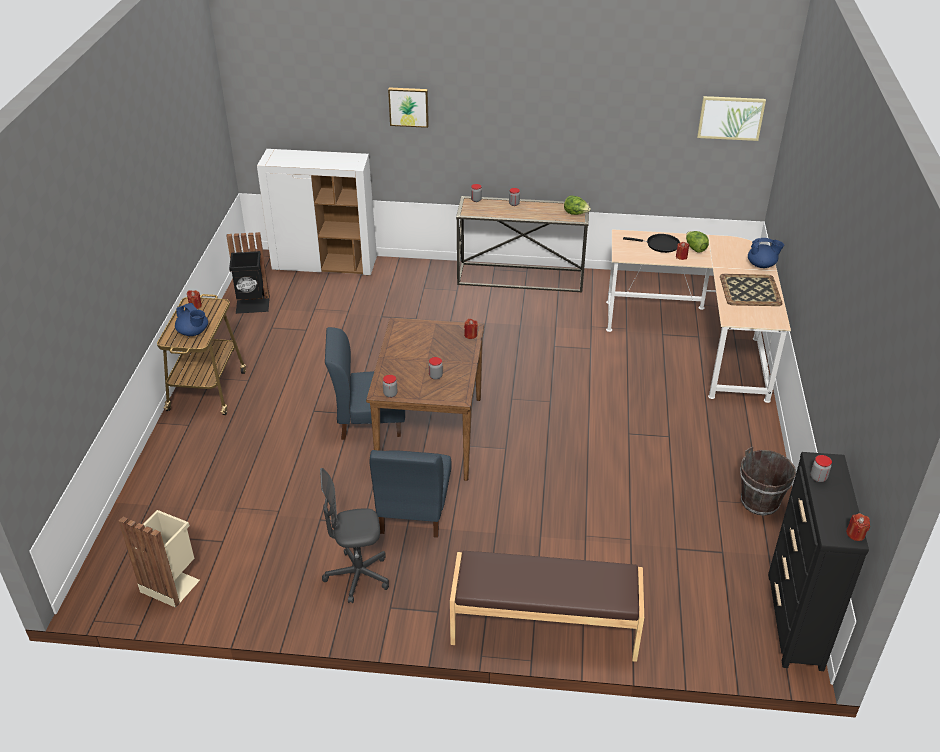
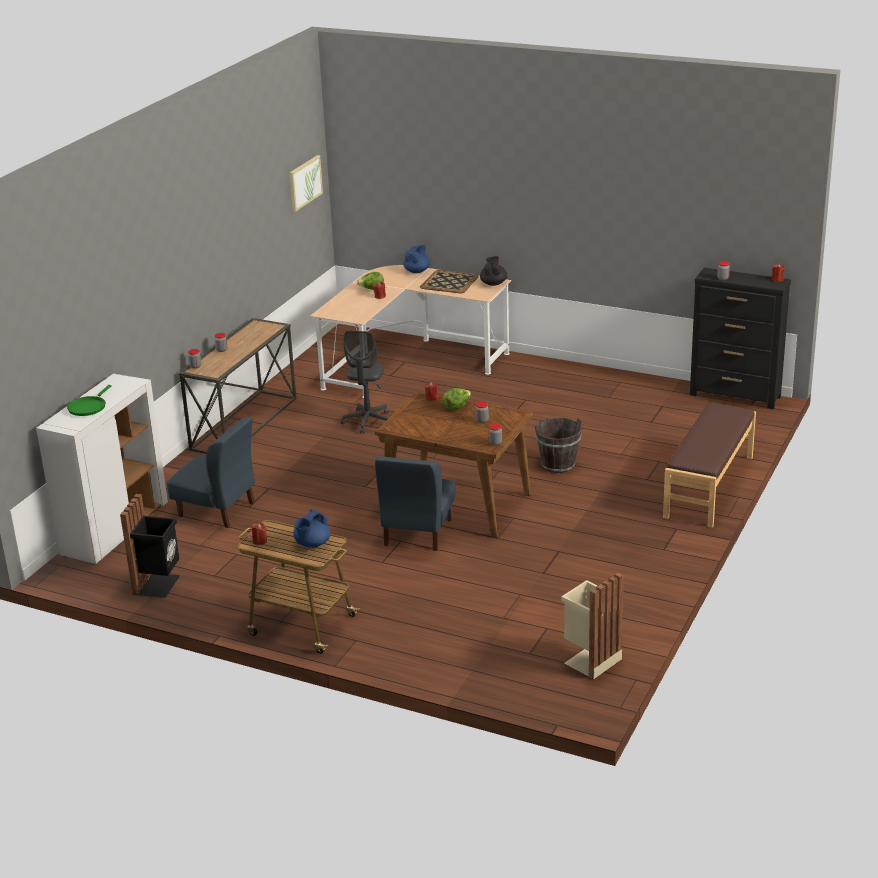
camera: 70 degrees left, 10 degrees down
(193, 332) = (312, 544): blue teapot -> blue teapot turned 150 degrees clockwise
(305, 159) = (88, 407): none -> green frying pan
(357, 576) = (622, 561): grey office chair -> grey office chair (368, 421)
(409, 106) = (129, 300): picture -> none
(413, 512) = (556, 525): blue chair -> blue chair (217, 509)
(576, 214) = (267, 326): lettuce -> lettuce (457, 407)
(660, 245) = (354, 301): black frying pan -> none
(759, 502) = (618, 382): brown bucket -> brown bucket (558, 465)
(771, 319) = (493, 283): none -> black teapot

